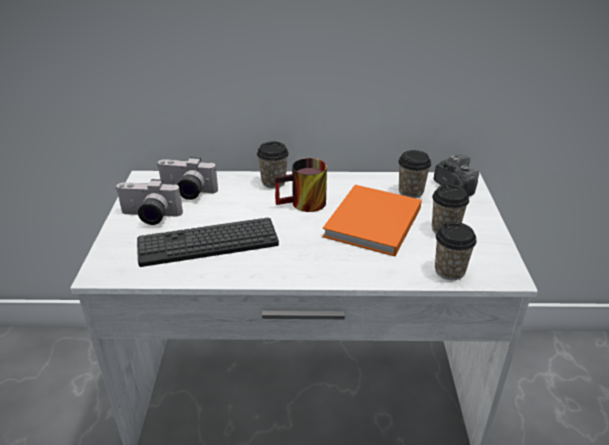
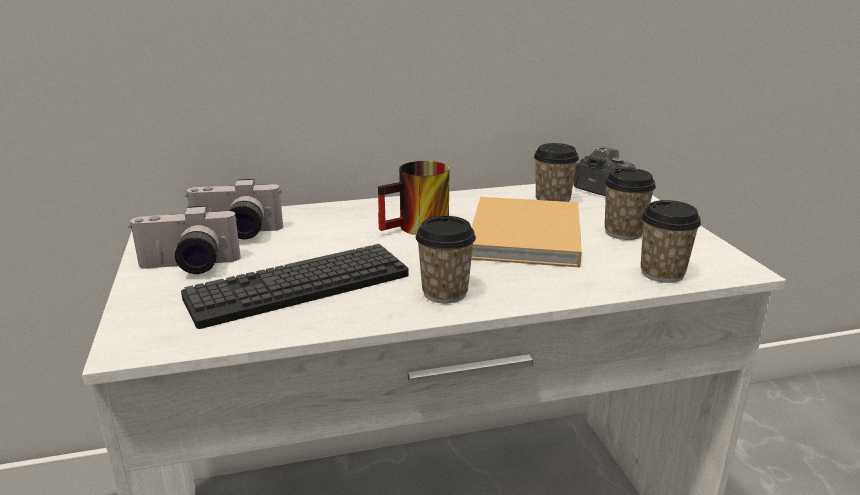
camera: 15 degrees left, 10 degrees down
(273, 182) = (361, 210): cup -> cup (445, 293)
(372, 224) = (525, 237): orange book -> beige book

